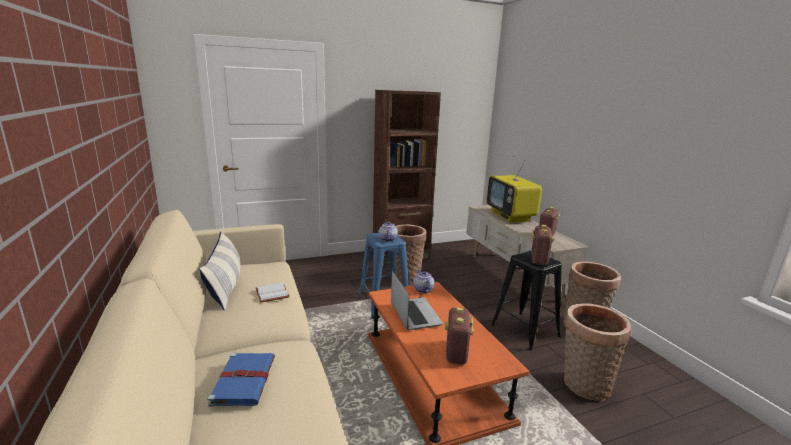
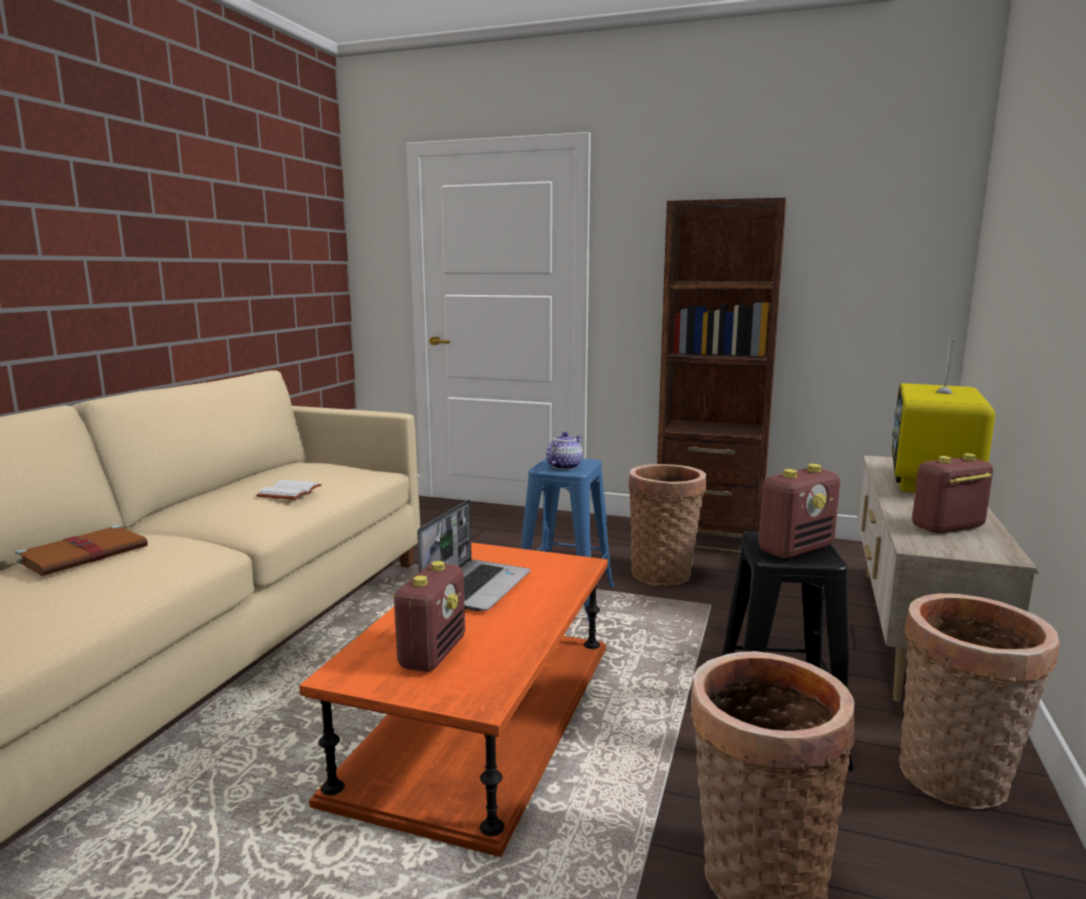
camera: 40 degrees right, 5 degrees down
(225, 286) = (271, 477): pillow -> none
(244, 380) = (86, 554): blue book -> brown book
(422, 289) = (557, 562): teapot -> none
(456, 353) = (432, 653): radio -> radio turned 150 degrees clockwise

